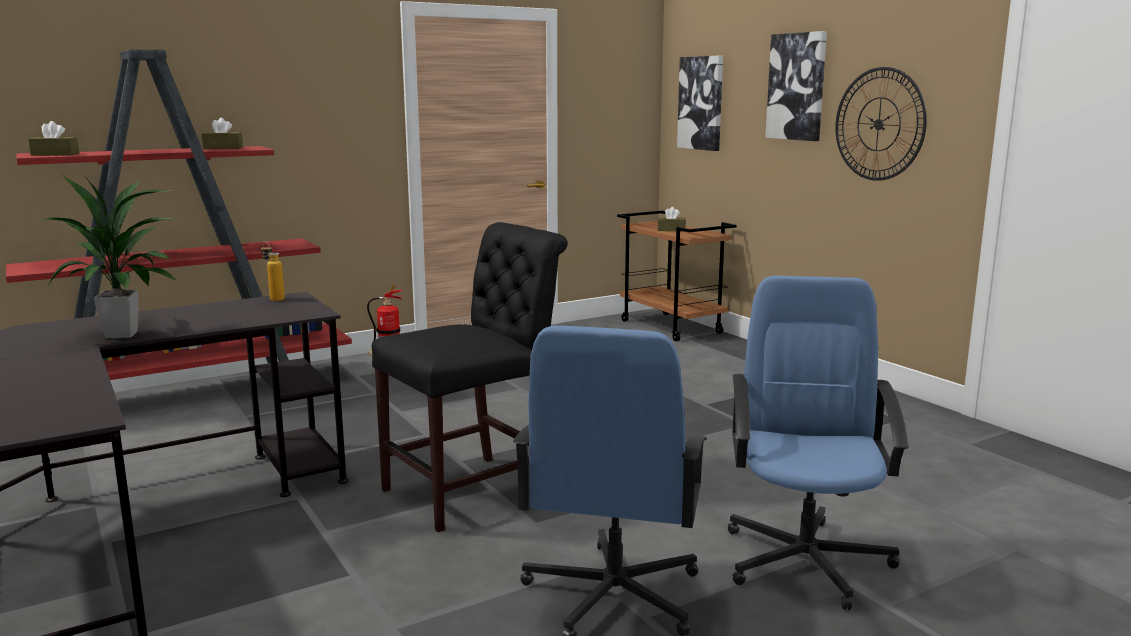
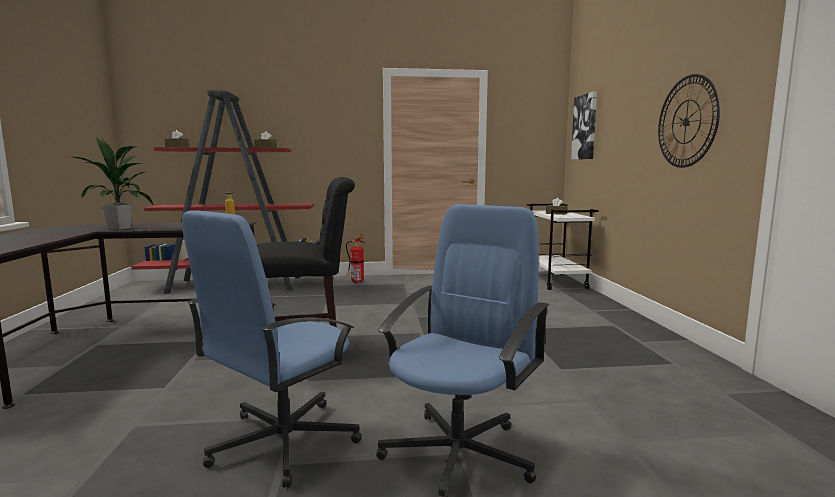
camera: 25 degrees right, 5 degrees down
(672, 327) = (556, 282): brown cart -> white cart
(797, 86) = (636, 103): picture -> none

